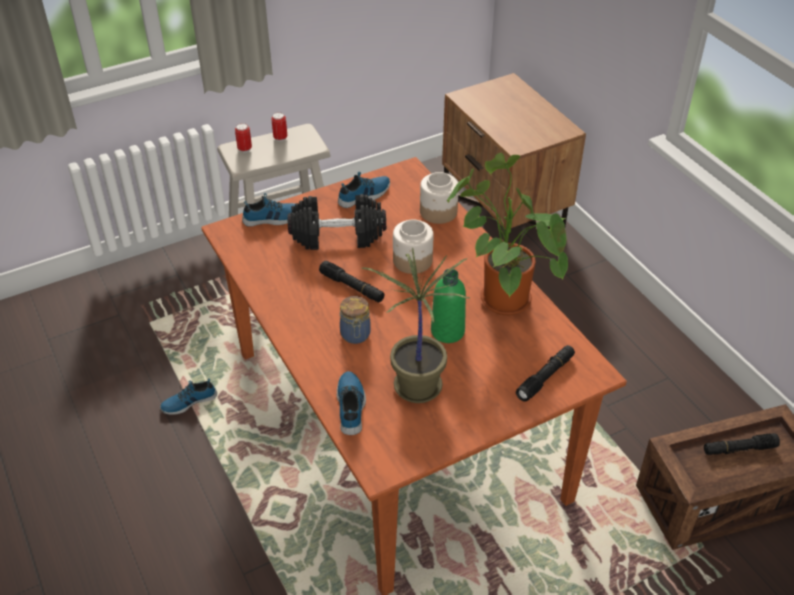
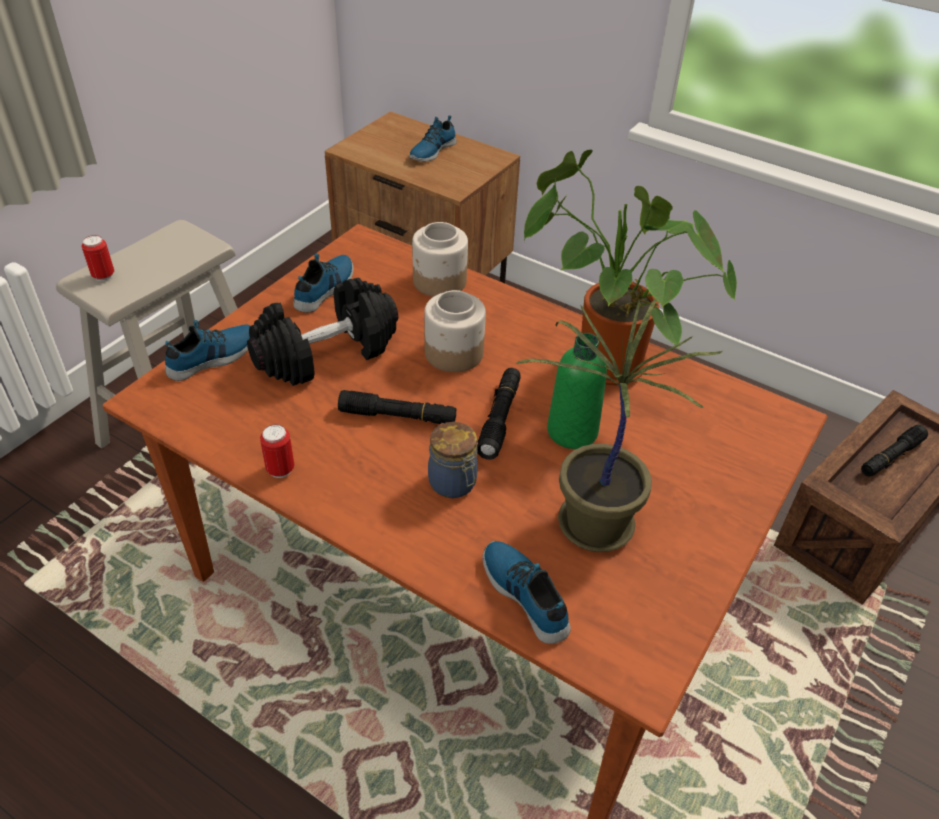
camera: 30 degrees left, 0 degrees up
(189, 401) = (151, 678): shoe -> shoe (431, 150)
(280, 138) = (149, 248): can -> can (280, 469)
(545, 377) = (738, 446): black flashlight -> black flashlight (499, 419)

